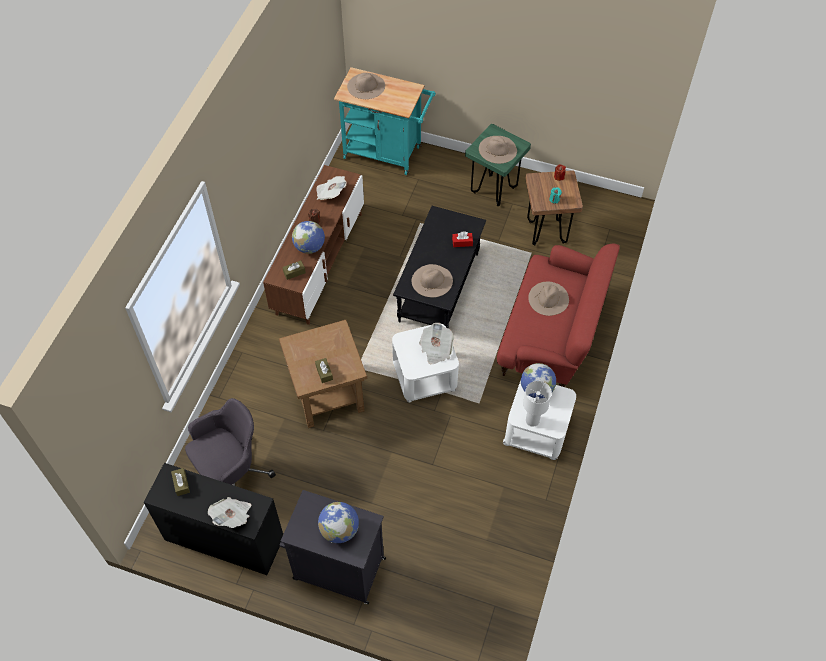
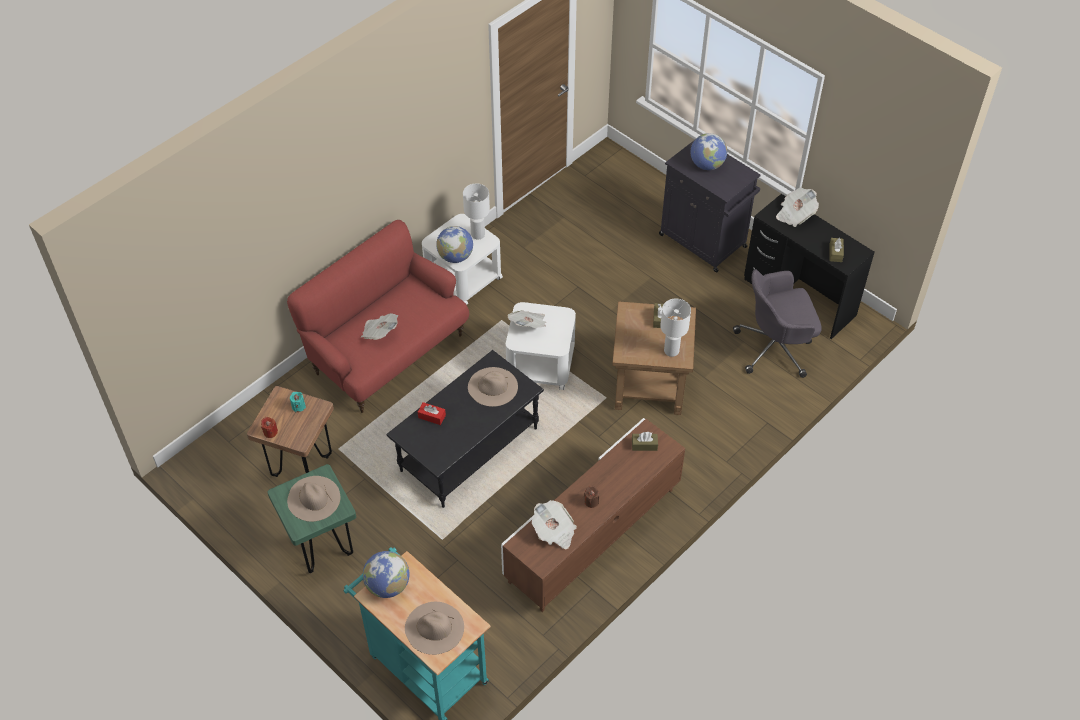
camera: 155 degrees left, 5 degrees down
(302, 347) = (672, 351): none -> white table lamp
(309, 247) = (613, 469): globe -> globe (388, 585)
(548, 298) = (380, 333): beige hat -> newspaper

